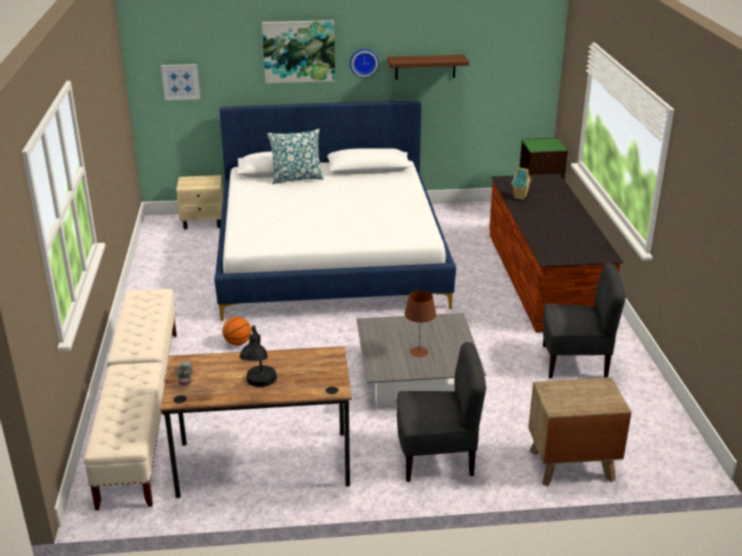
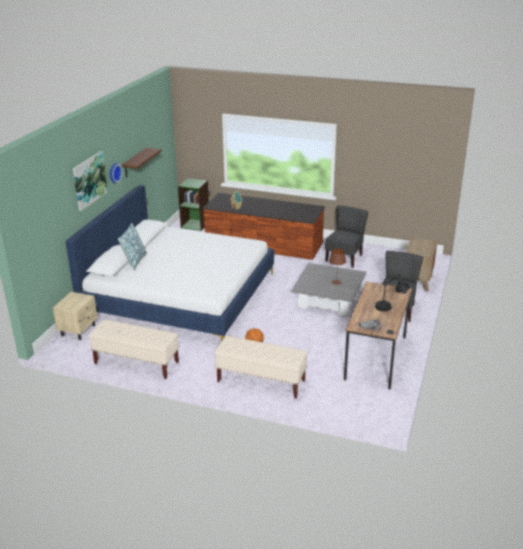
camera: 65 degrees left, 0 degrees up
(133, 458) = (348, 398): beige bench -> beige bench (136, 363)
(181, 81) = (41, 234): picture -> none

